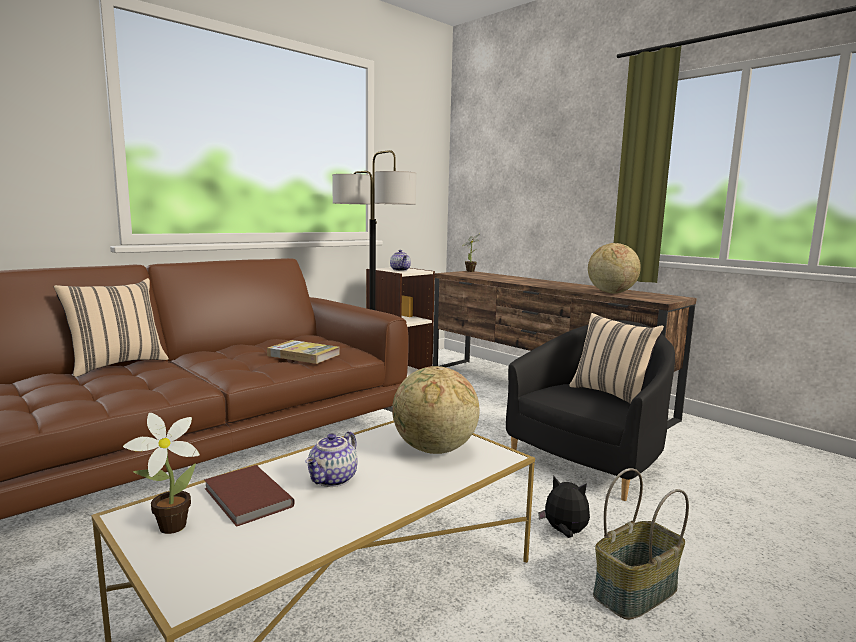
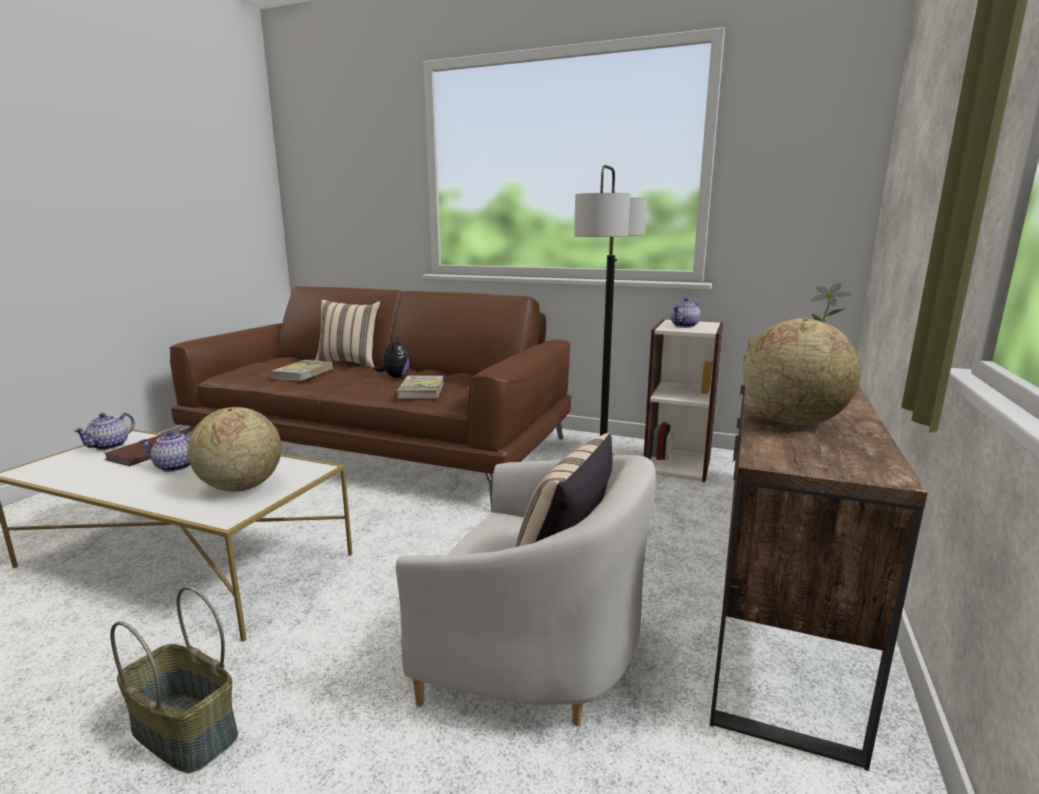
camera: 65 degrees right, 5 degrees up
(118, 384) = (303, 373): none -> book
(167, 527) = (109, 446): potted plant -> teapot
(564, 533) = (308, 659): plush toy -> plush toy (395, 377)
(590, 460) = (535, 655): black armchair -> white armchair

